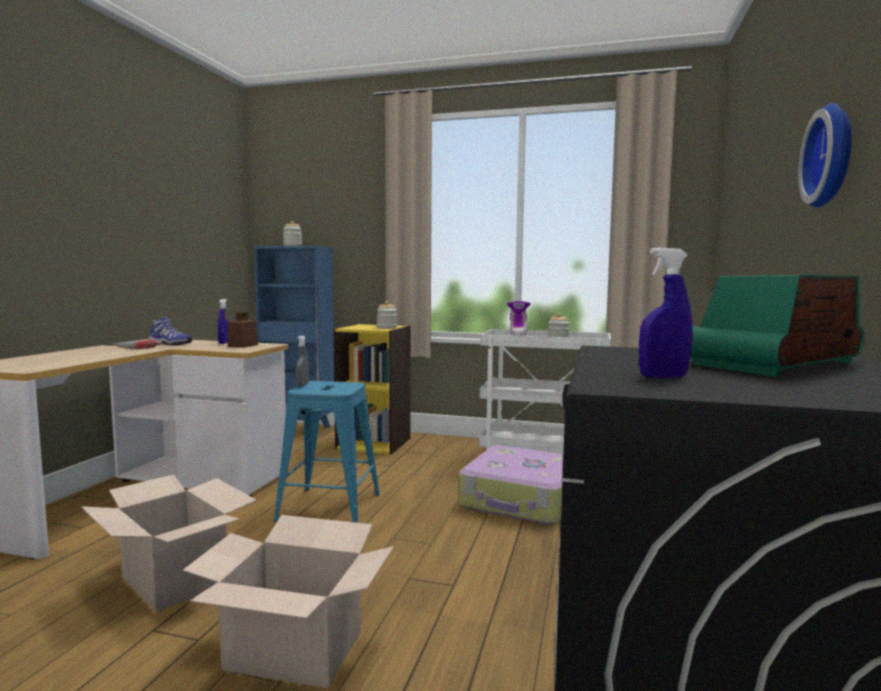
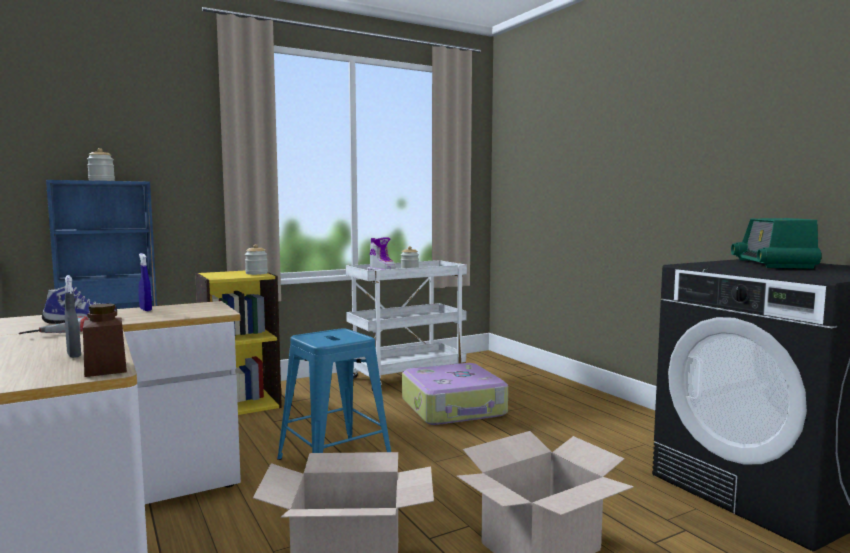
camera: 45 degrees left, 0 degrees up
(243, 345) = (188, 309): brown jar -> brown jar (106, 368)
(302, 385) = (306, 340): grey spray bottle -> grey spray bottle (74, 355)
(663, 376) = (800, 273): blue spray bottle -> none
(834, 156) = (697, 148): wall clock -> none

